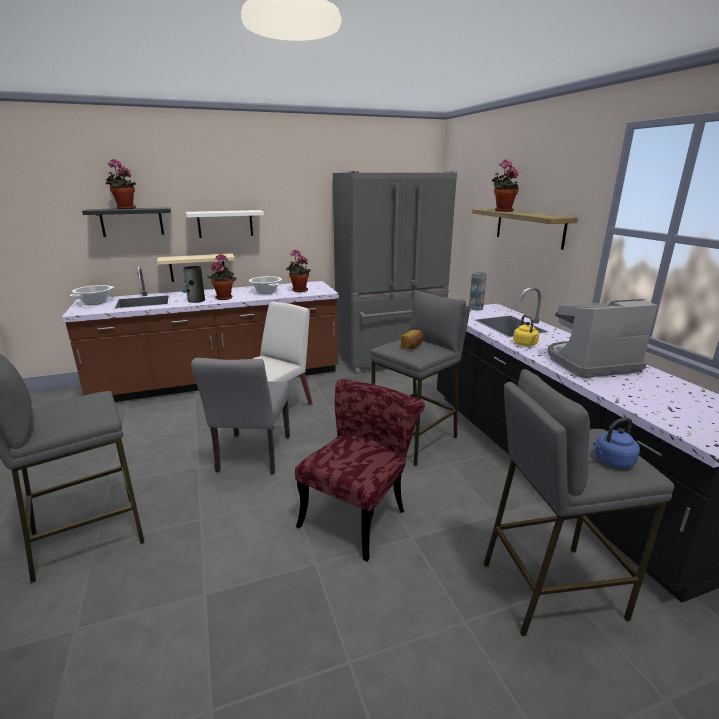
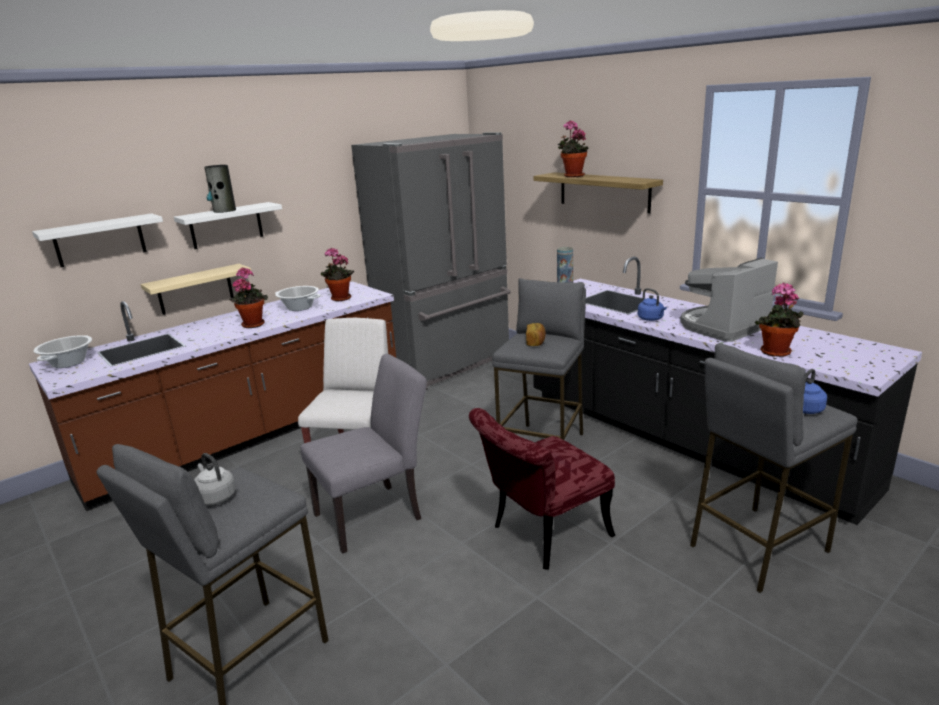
camera: 20 degrees left, 0 degrees up
(65, 406) = (215, 497): none -> grey kettle
(124, 208) = (94, 224): potted plant -> potted plant (775, 353)
(132, 222) = (100, 240): black shelf -> white shelf
(196, 300) = (219, 334): vase -> vase (224, 210)
(252, 457) = (376, 514): grey chair -> grey chair turned 105 degrees counterclockwise
(359, 512) = (542, 536): red chair -> red chair turned 135 degrees counterclockwise
(525, 344) = (651, 319): yellow kettle -> blue kettle

